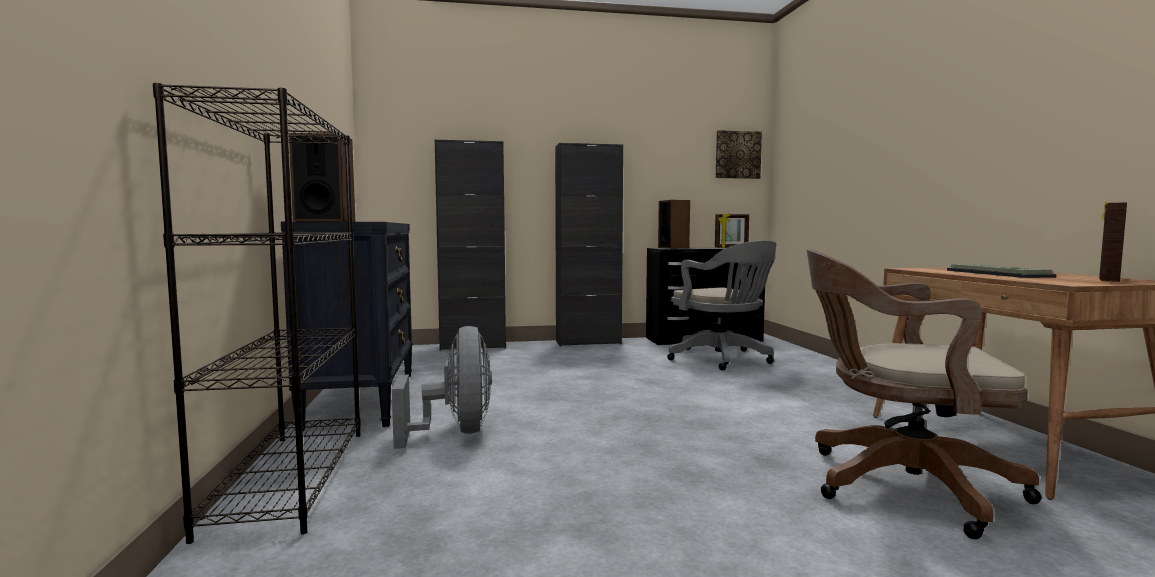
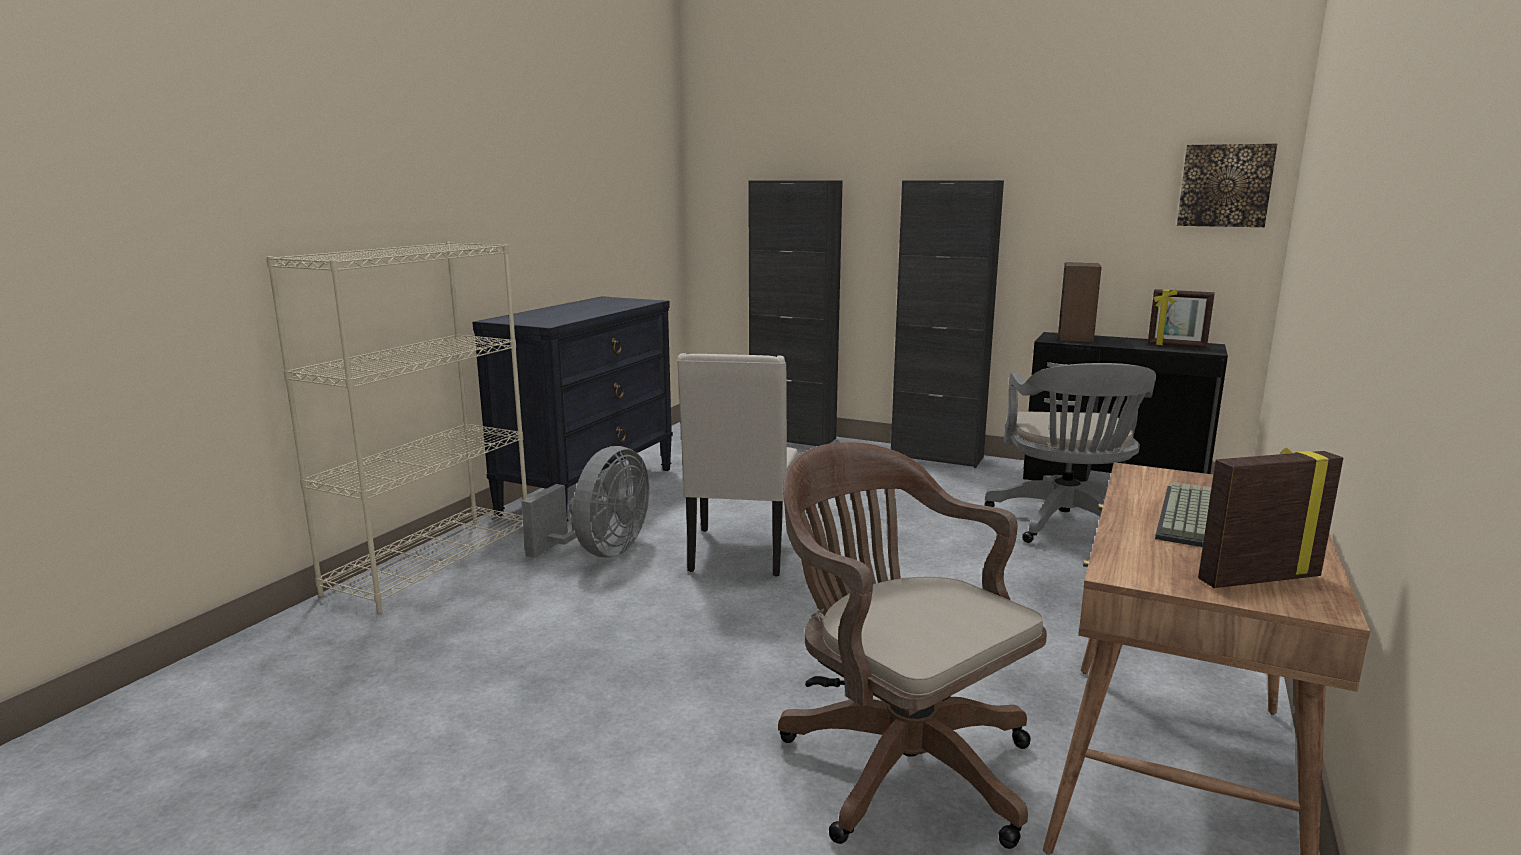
camera: 35 degrees right, 10 degrees up
(290, 477) = (433, 562): black bookcase -> beige bookcase
(325, 221) = (518, 319): speaker -> none
(569, 409) = (740, 553): none -> beige chair

